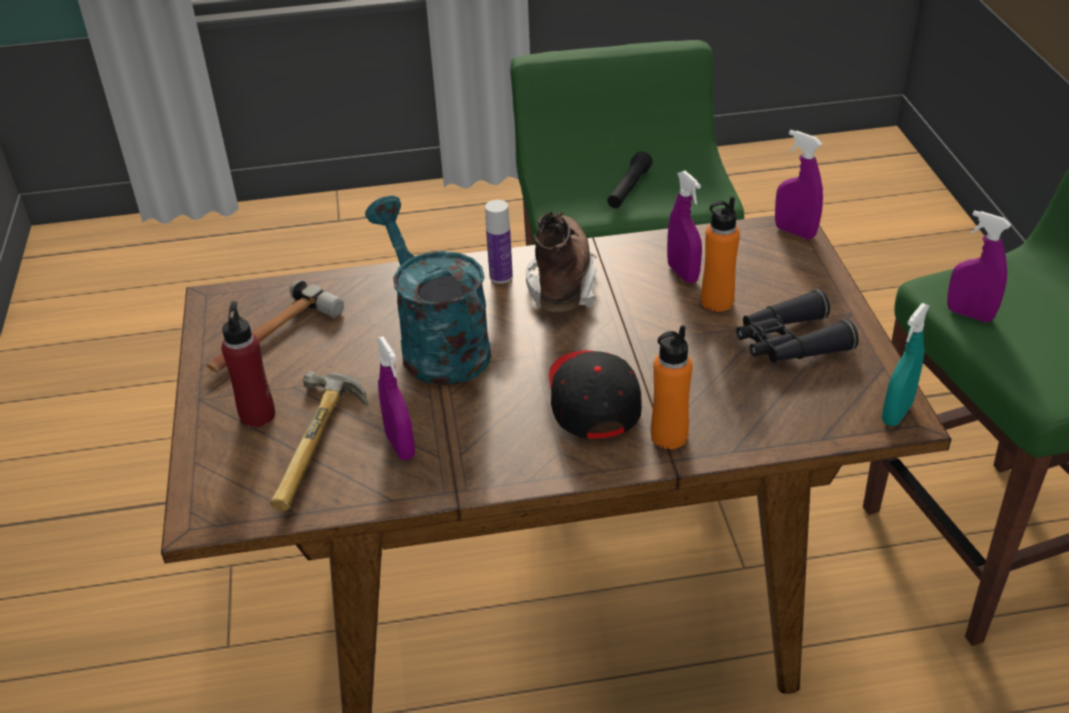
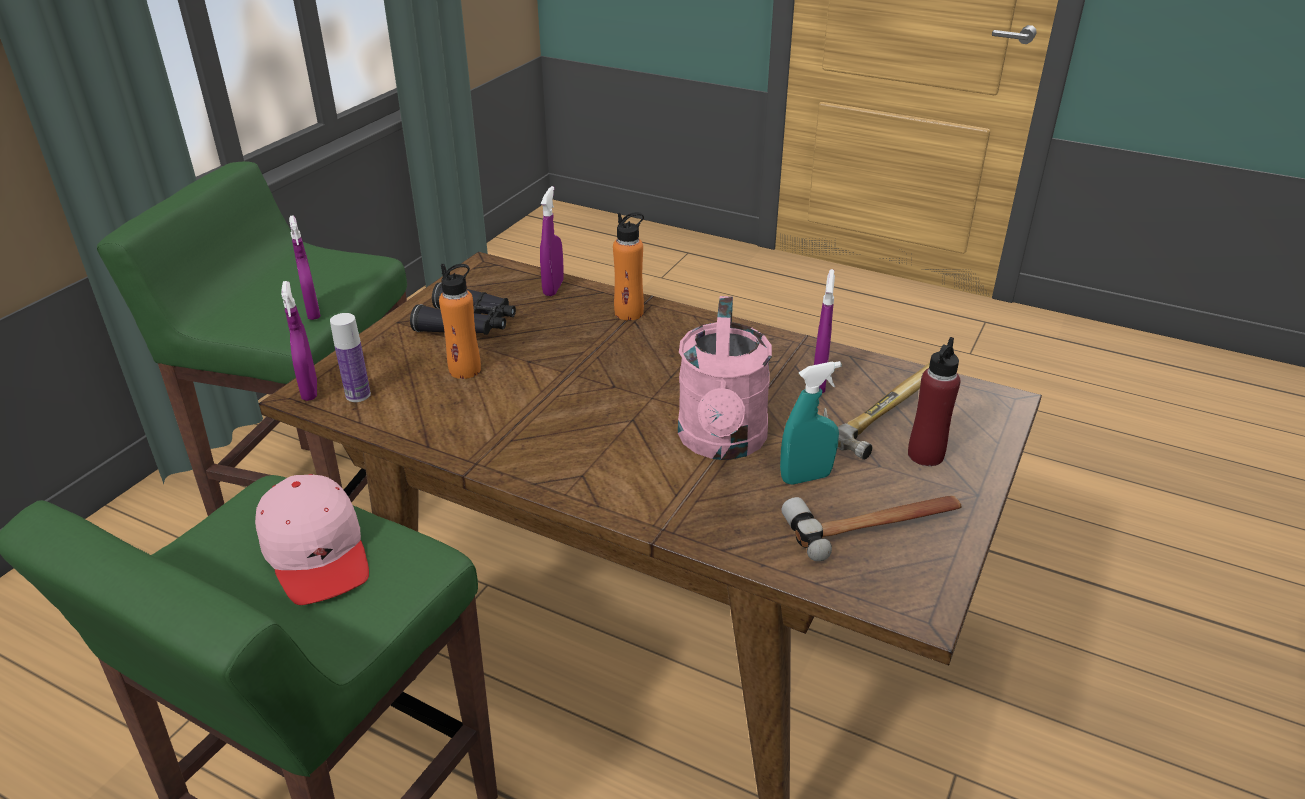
camera: 145 degrees left, 5 degrees down
(436, 344) = (722, 443): turquoise watering can -> pink watering can
(501, 276) = (597, 477): bottle -> bottle (358, 395)
(562, 284) = (555, 442): brown boot -> none
(591, 399) = (649, 352): black cap -> none
(628, 189) = (317, 552): black flashlight -> pink cap
(683, 273) = (450, 402): purple spray bottle -> purple spray bottle (553, 288)
(897, 413) = (482, 269): turquoise spray bottle -> turquoise spray bottle (806, 477)

